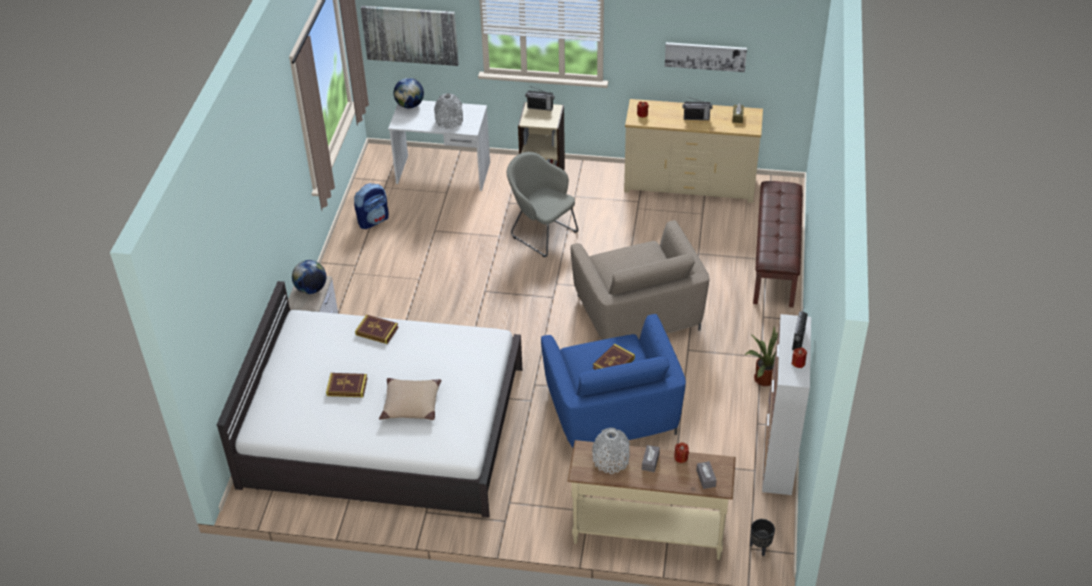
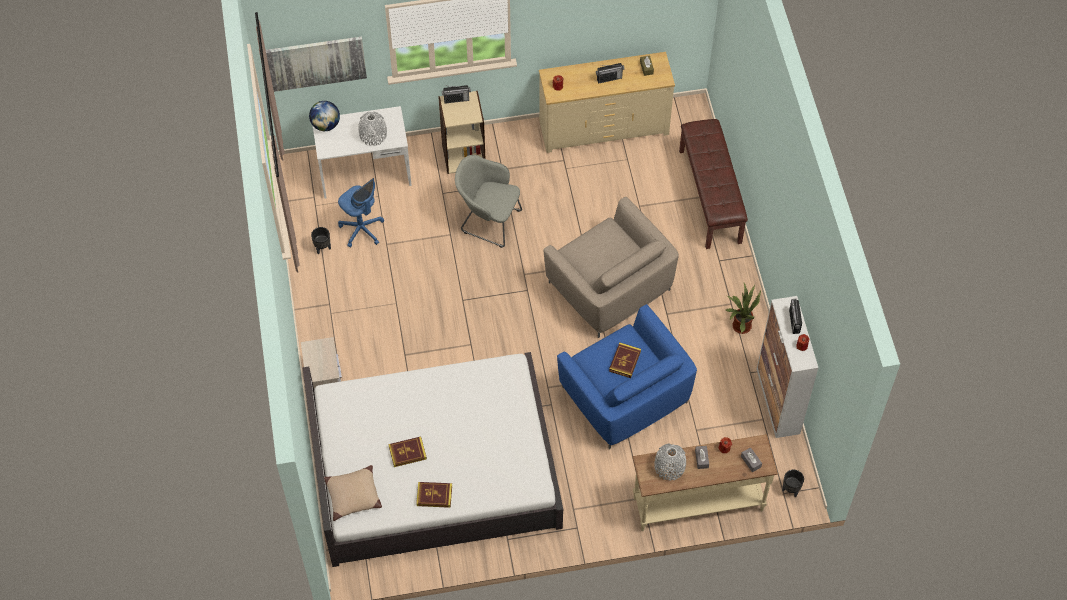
camera: 20 degrees left, 15 degrees up
(311, 289) = (321, 356): globe -> none
(373, 220) = (322, 248): backpack -> black planter
(377, 331) = (407, 388): book -> book (434, 495)
(411, 404) = (471, 454): beige pillow -> beige pillow (353, 496)
(417, 214) = (362, 230): none -> blue office chair
(705, 56) = (609, 22): picture -> none

